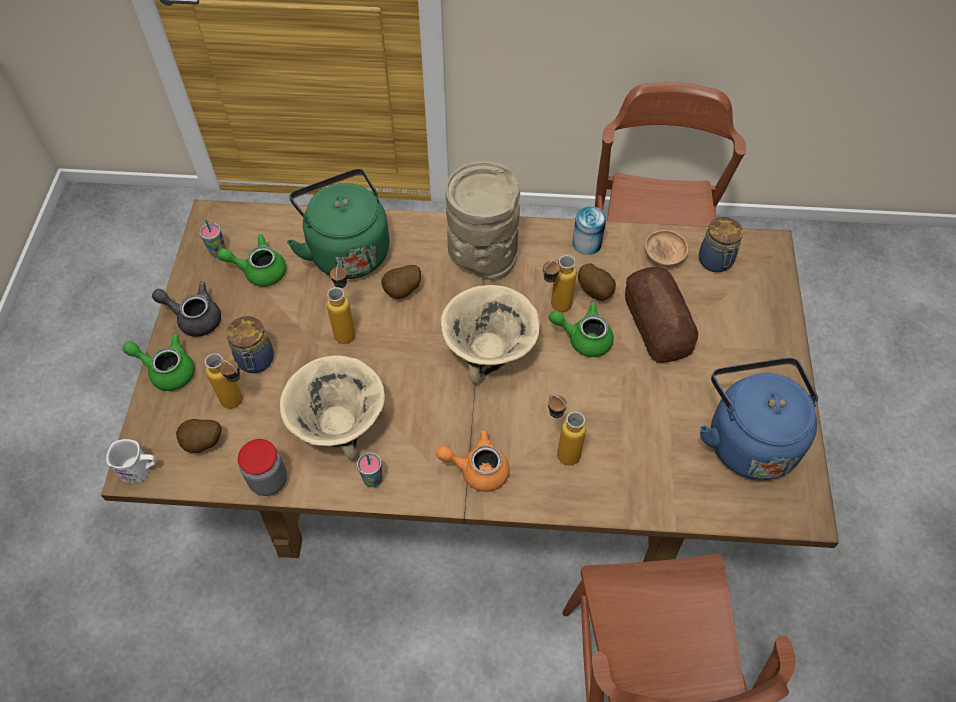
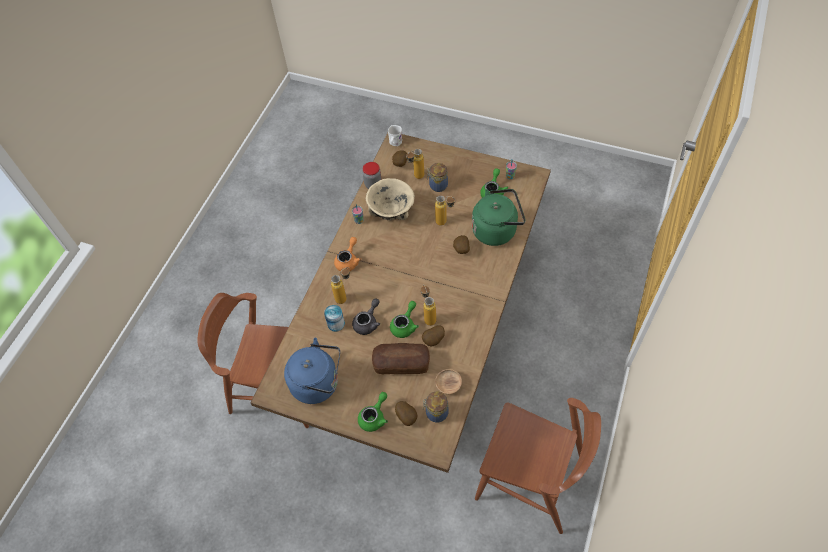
camera: 110 degrees right, 0 degrees up
(167, 370) = (443, 153): green teapot -> green teapot (374, 417)
(194, 318) = (470, 165): grey teapot -> grey teapot (368, 322)
(481, 255) = (475, 291): beige vase -> none
(489, 352) = (410, 280): beige bowl -> none
(587, 243) = (469, 346): can -> can (336, 324)
(740, 296) = (407, 417): none -> potato

